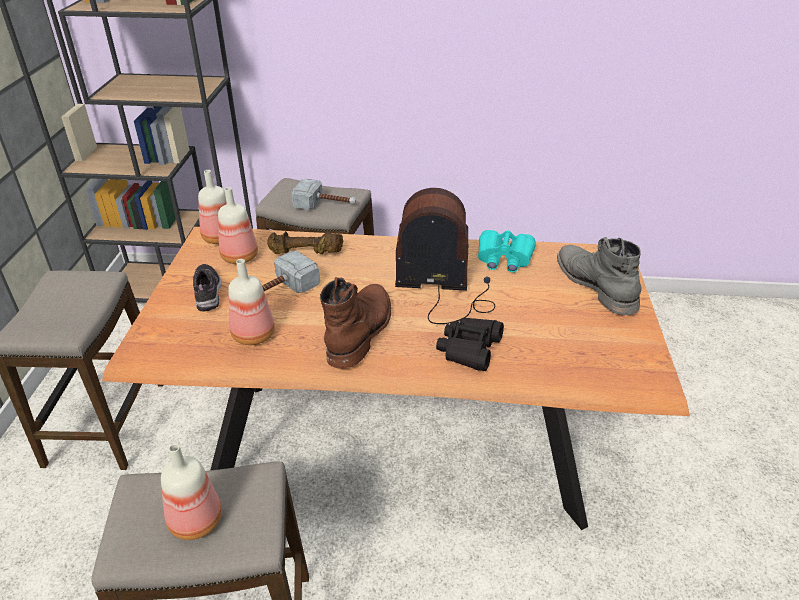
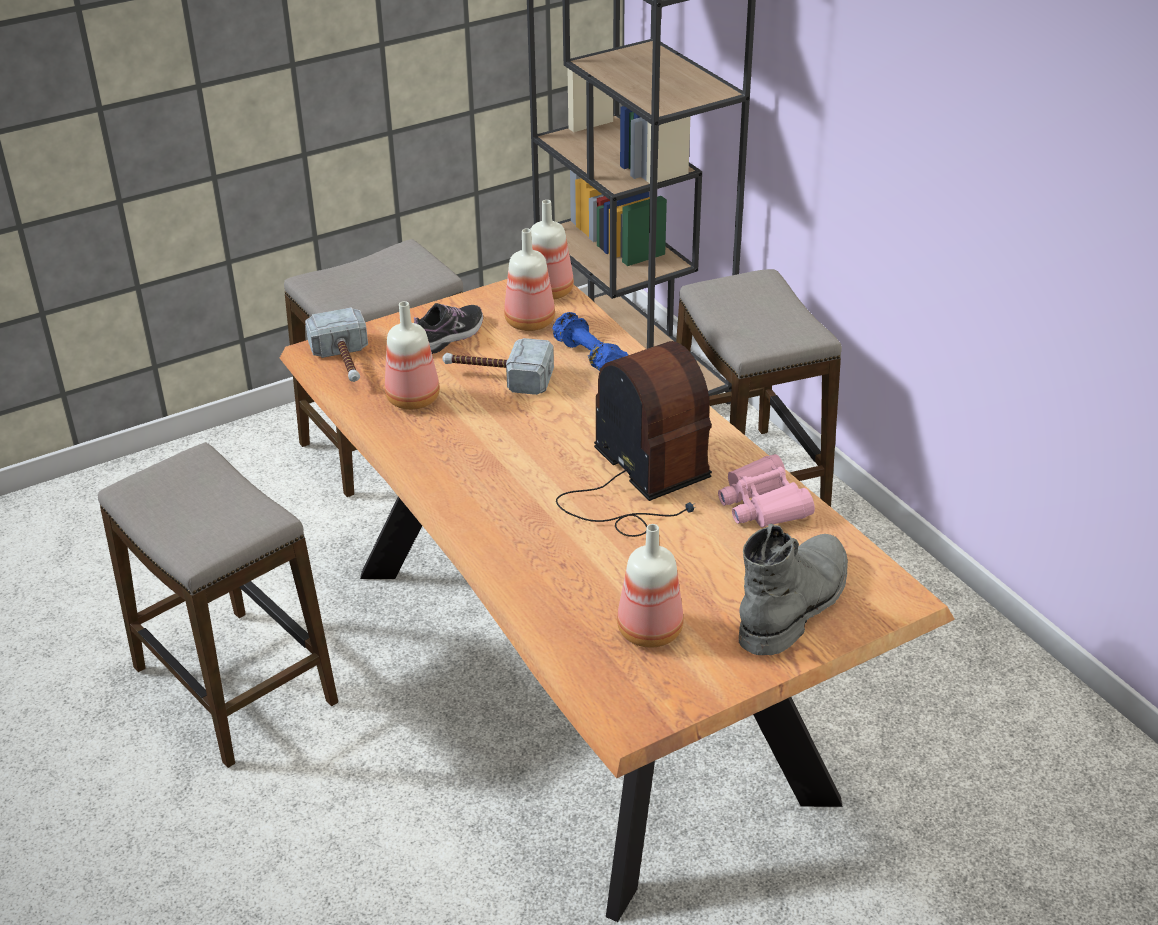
camera: 55 degrees right, 0 degrees up
(194, 521) = (190, 509): bottle -> bottle (647, 630)
(305, 253) = (589, 358): brown dumbbell -> blue dumbbell
(325, 205) = (755, 329): hammer -> hammer (345, 363)
(360, 331) = (492, 461): brown boot -> none
(469, 349) = (541, 549): black binoculars -> none
(504, 258) = (763, 504): turquoise binoculars -> pink binoculars

